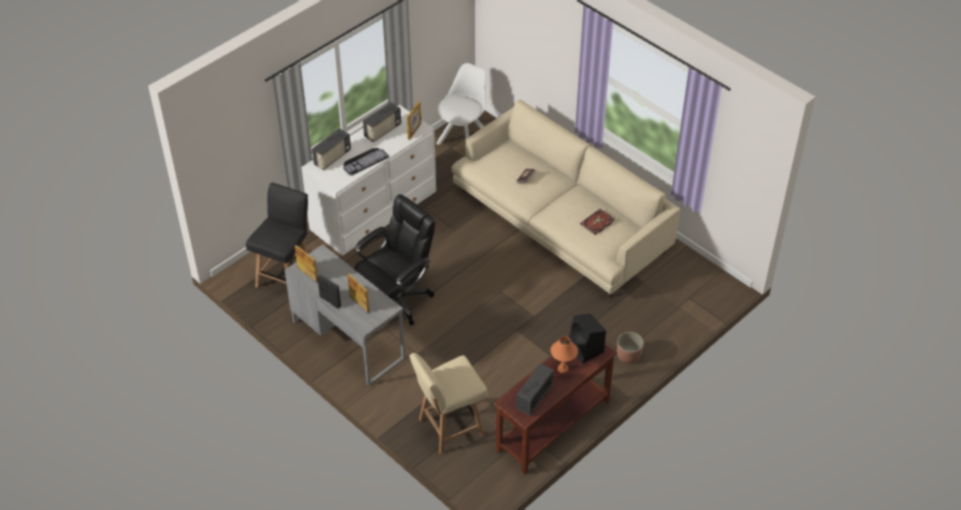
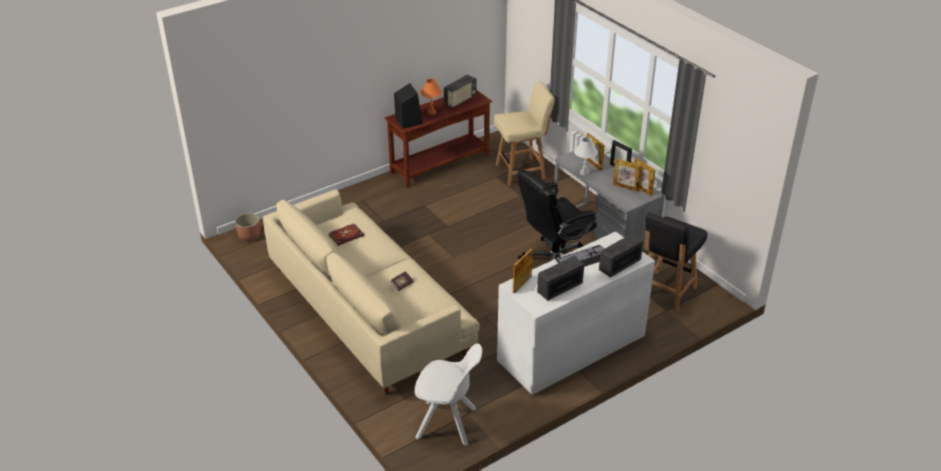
camera: 170 degrees left, 10 degrees down
(324, 274) = (625, 187): none -> picture frame
(369, 289) = (584, 173): none -> white table lamp
(464, 138) = (448, 423): white chair -> white chair turned 120 degrees counterclockwise
(628, 356) = (358, 198): planter -> planter (249, 236)

